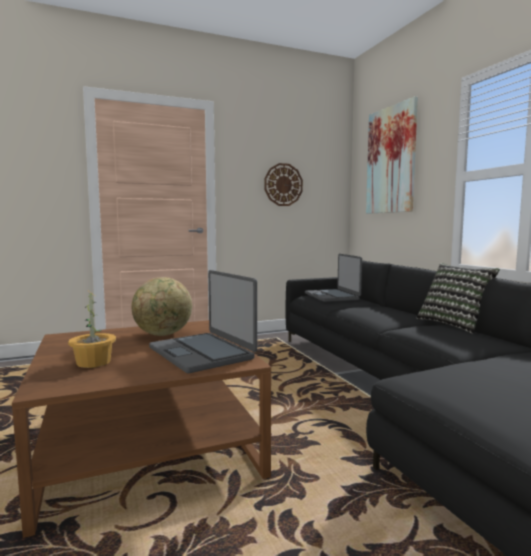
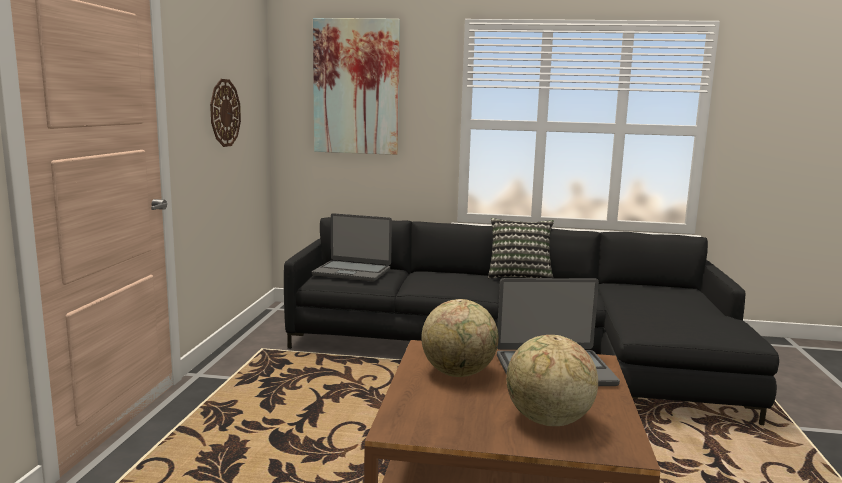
camera: 60 degrees left, 5 degrees up
(93, 362) = (548, 421): potted plant -> globe

